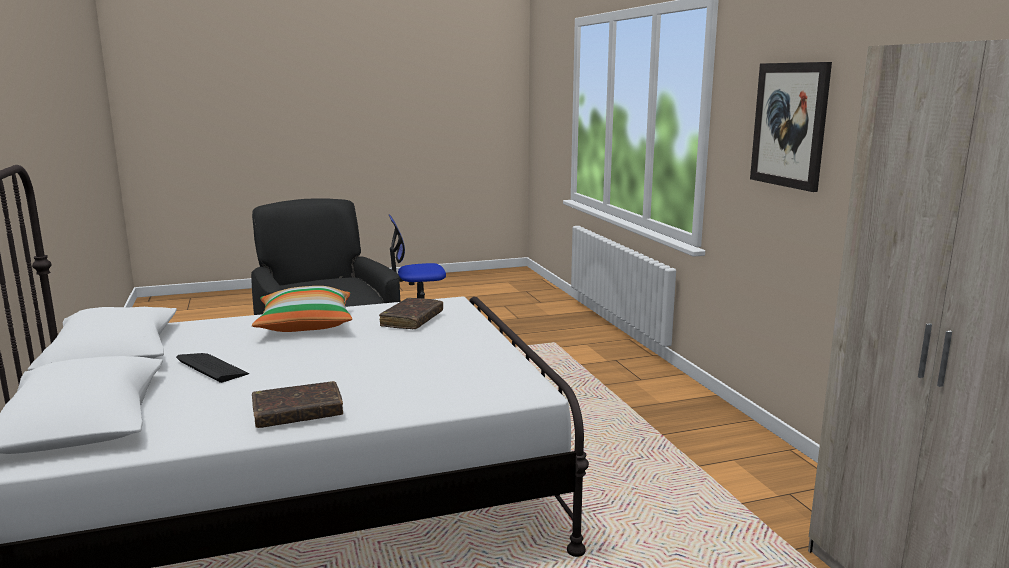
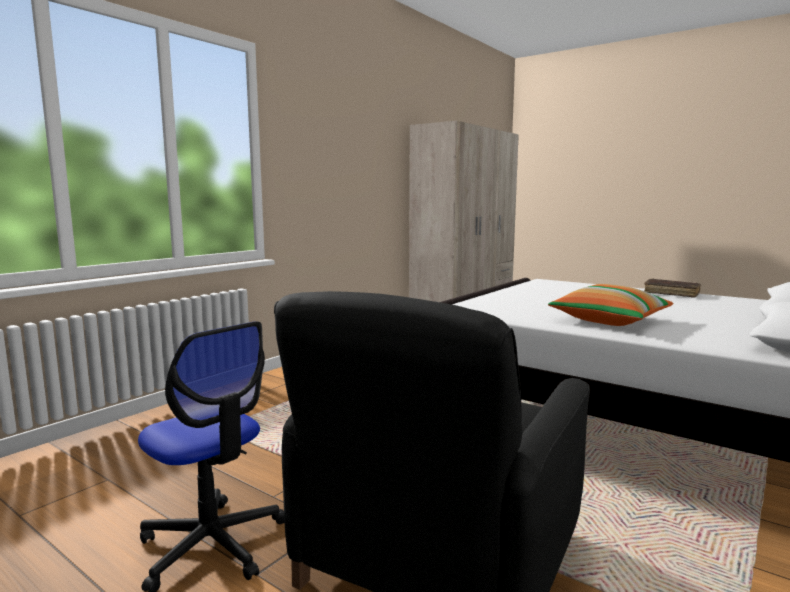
camera: 125 degrees left, 5 degrees down
(212, 368) = (716, 315): keyboard -> none
(412, 320) = (521, 305): brown book -> none
(790, 125) = (331, 154): picture -> none

